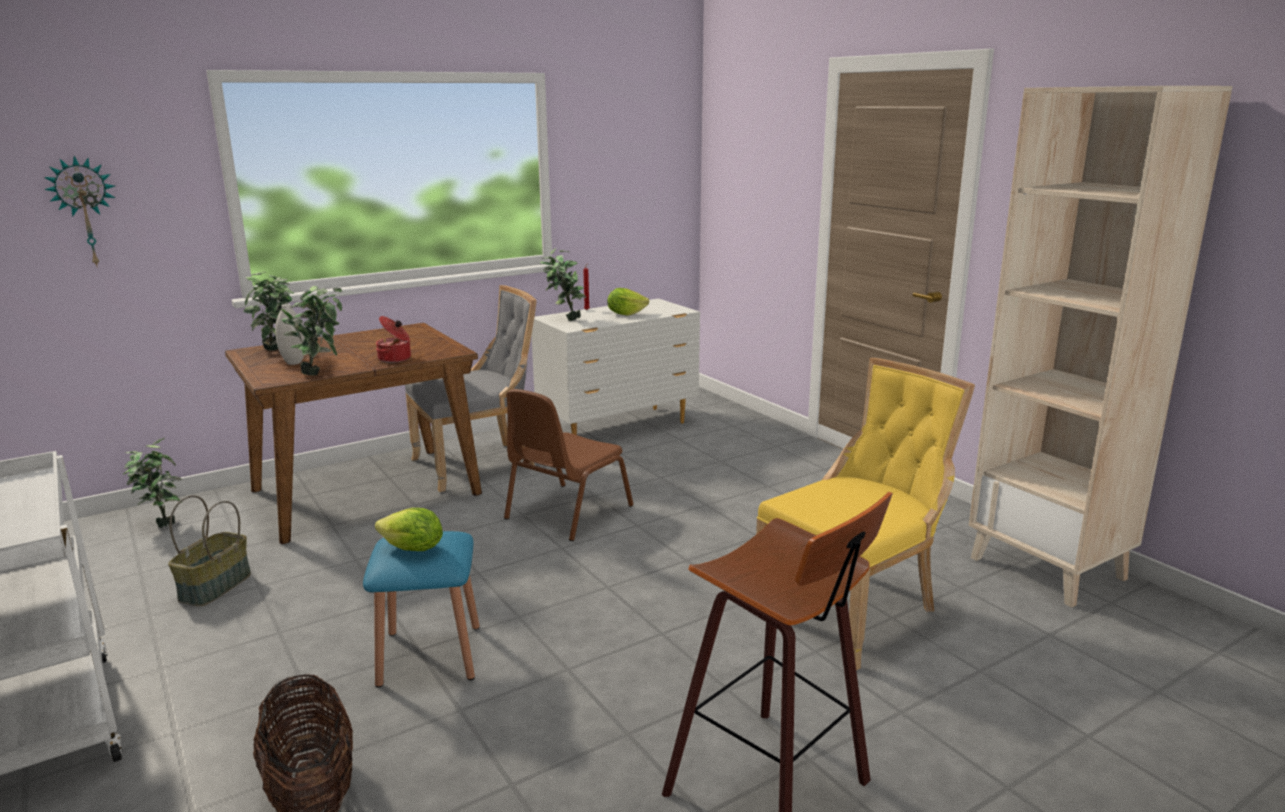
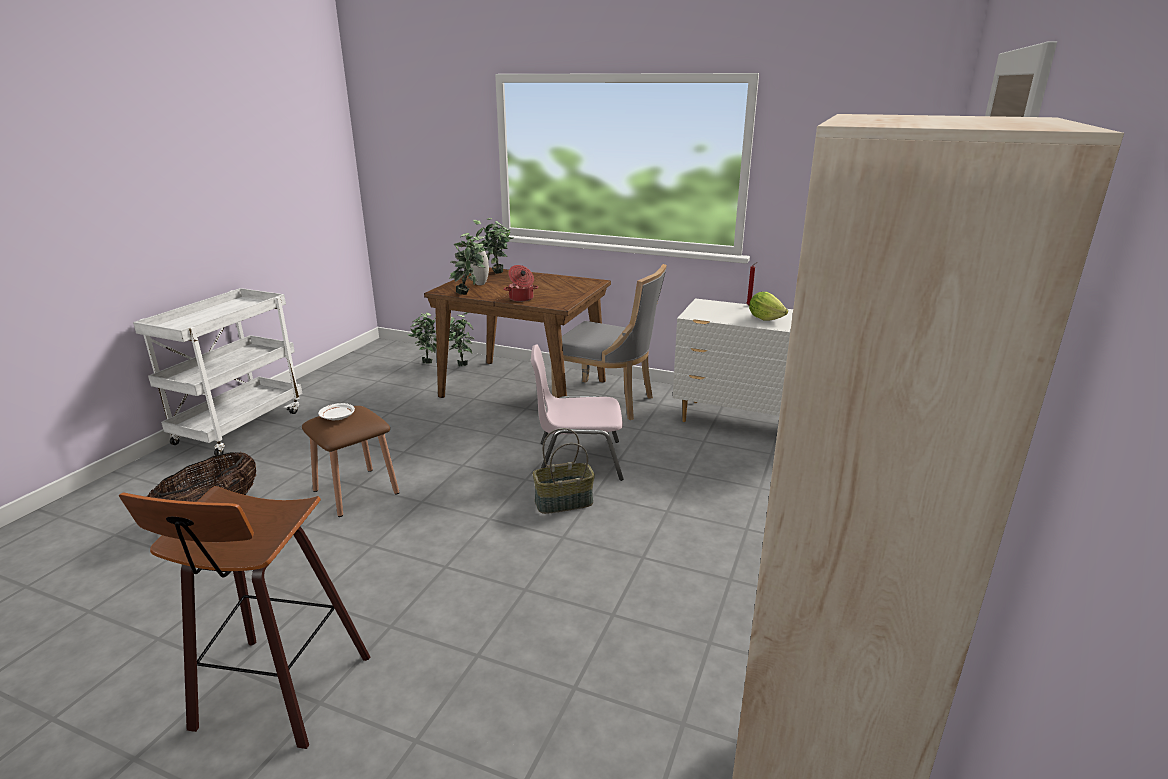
camera: 55 degrees right, 5 degrees up
(85, 212) = (429, 164): wall clock -> none
(215, 587) = (378, 403): basket -> basket (563, 503)
(413, 549) = (337, 417): lettuce -> white plate
(430, 655) = (356, 491): blue stool -> brown stool
(565, 319) = (708, 308): potted plant -> potted plant (460, 364)
(566, 512) = (578, 460): brown chair -> pink chair
(854, 610) = (564, 657): yellow chair -> none

